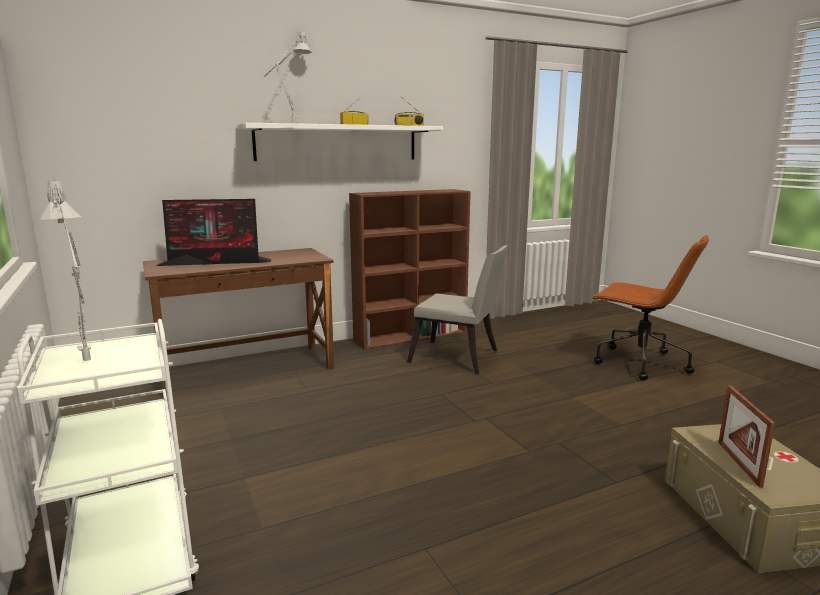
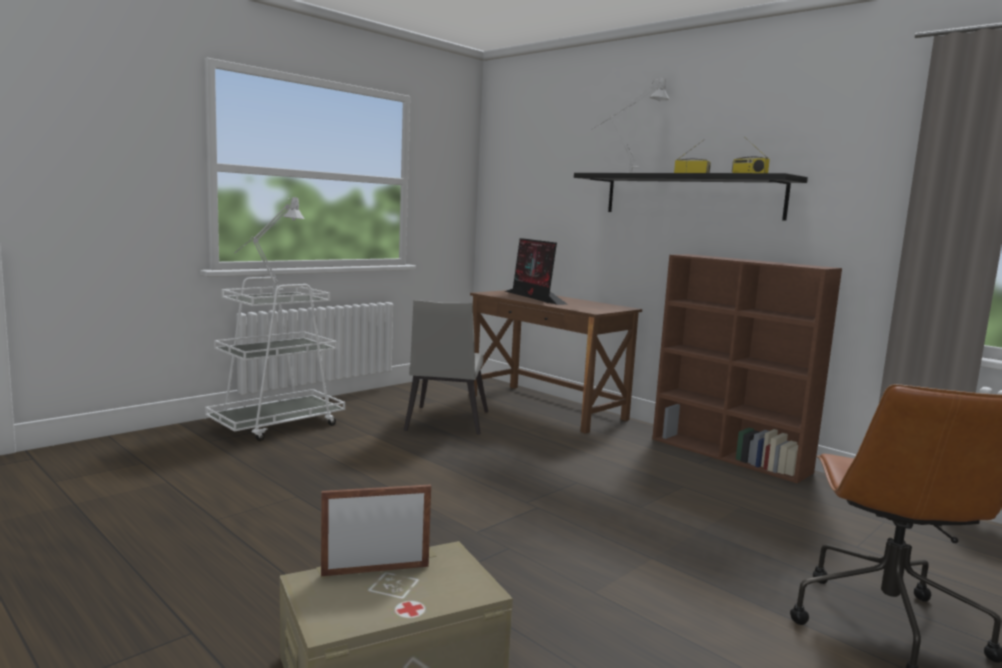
camera: 70 degrees right, 5 degrees down
(338, 143) = (691, 196): white shelf -> black shelf
(458, 358) = (694, 484): grey chair -> grey chair (445, 422)

